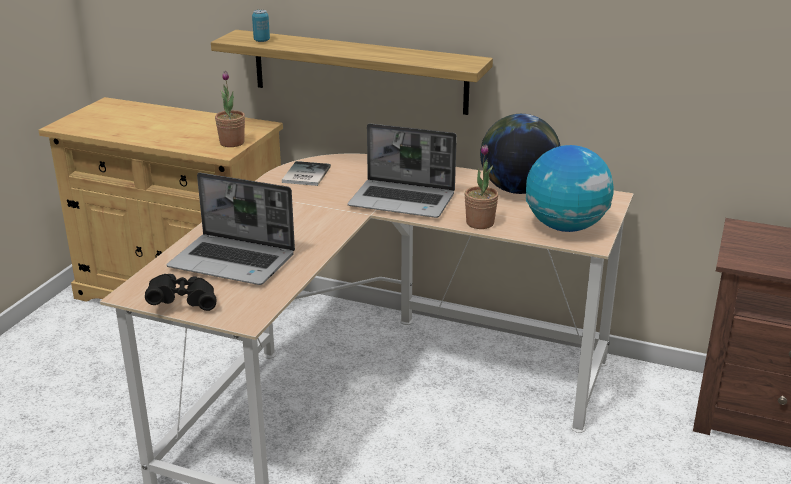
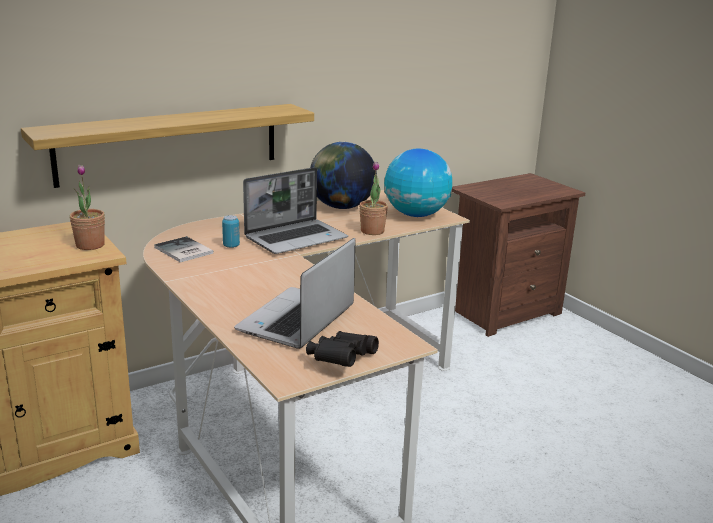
camera: 55 degrees left, 5 degrees down
(234, 261) = (297, 321): laptop -> laptop turned 150 degrees clockwise
(261, 40) = (82, 129): can -> can (231, 246)

